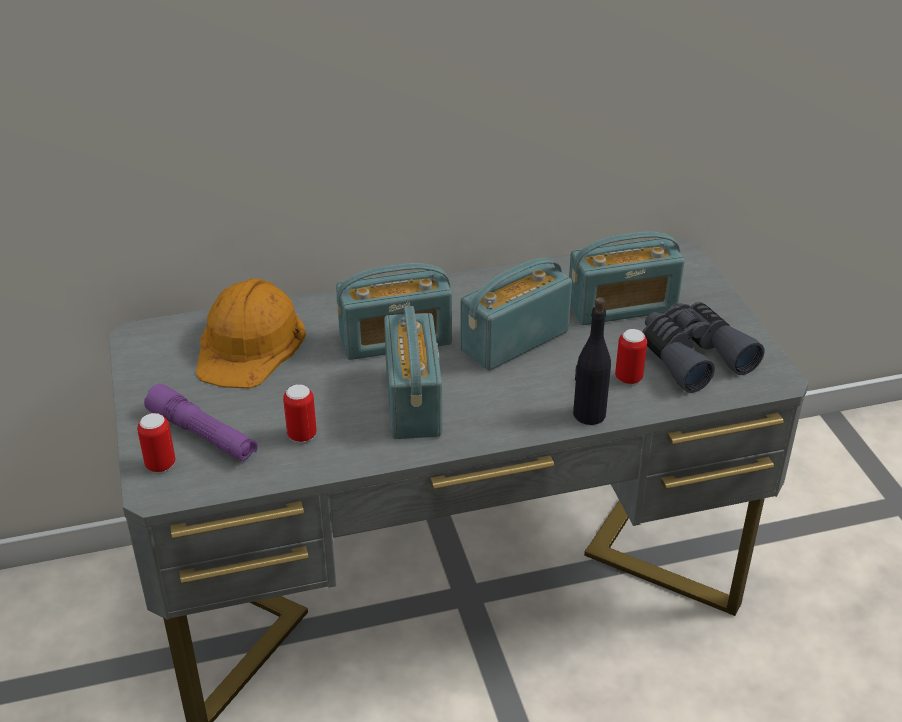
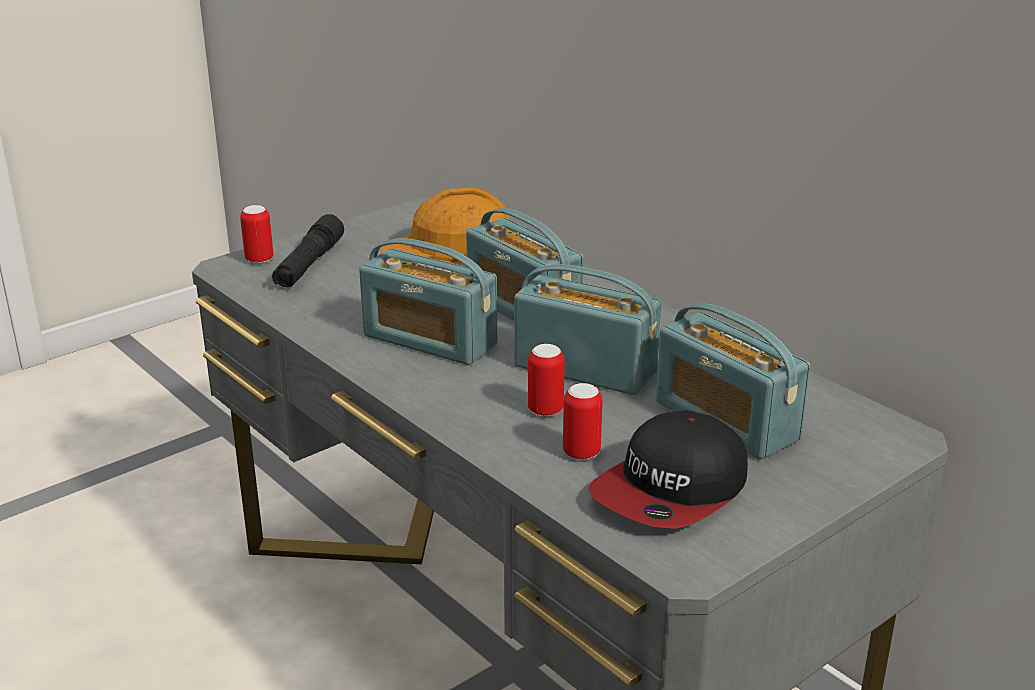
camera: 65 degrees right, 10 degrees down
(203, 435) = (309, 265): purple flashlight -> black flashlight
(302, 435) = (338, 303): can -> can (545, 410)
(413, 401) = (429, 340): radio -> radio turned 60 degrees clockwise
(588, 414) = (488, 441): black bottle -> none
(692, 356) = (671, 490): grey binoculars -> cap

